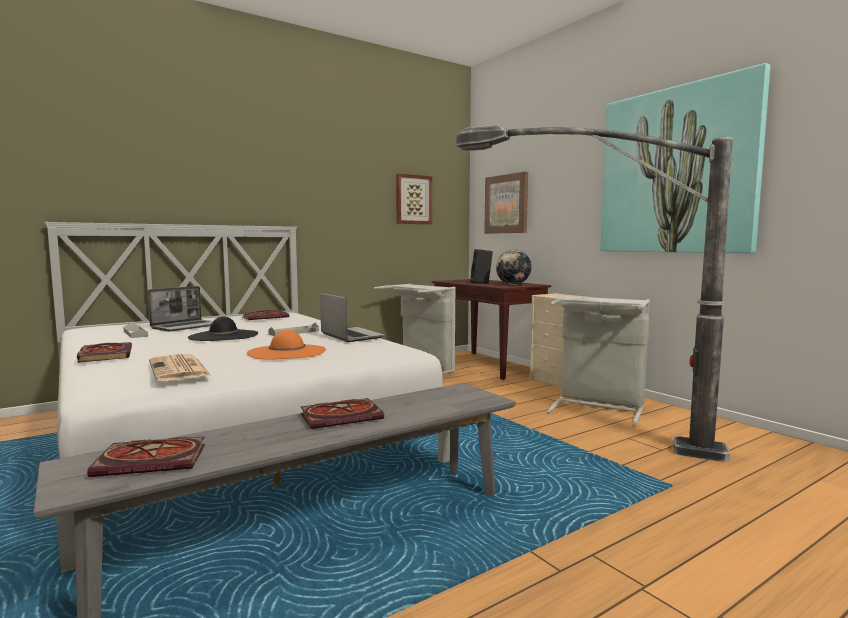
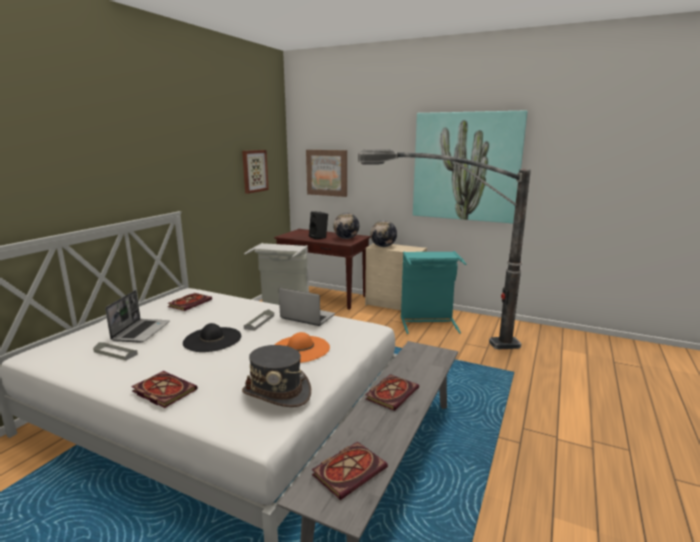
camera: 30 degrees left, 10 degrees up
(179, 369) = (277, 393): newspaper -> grey hat
(557, 296) = (383, 246): none -> globe
(598, 407) = (428, 322): grey laundry basket -> turquoise laundry basket

